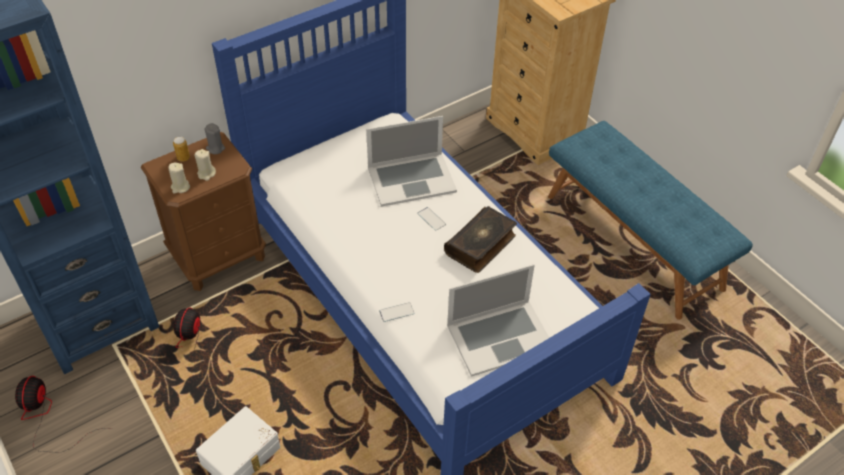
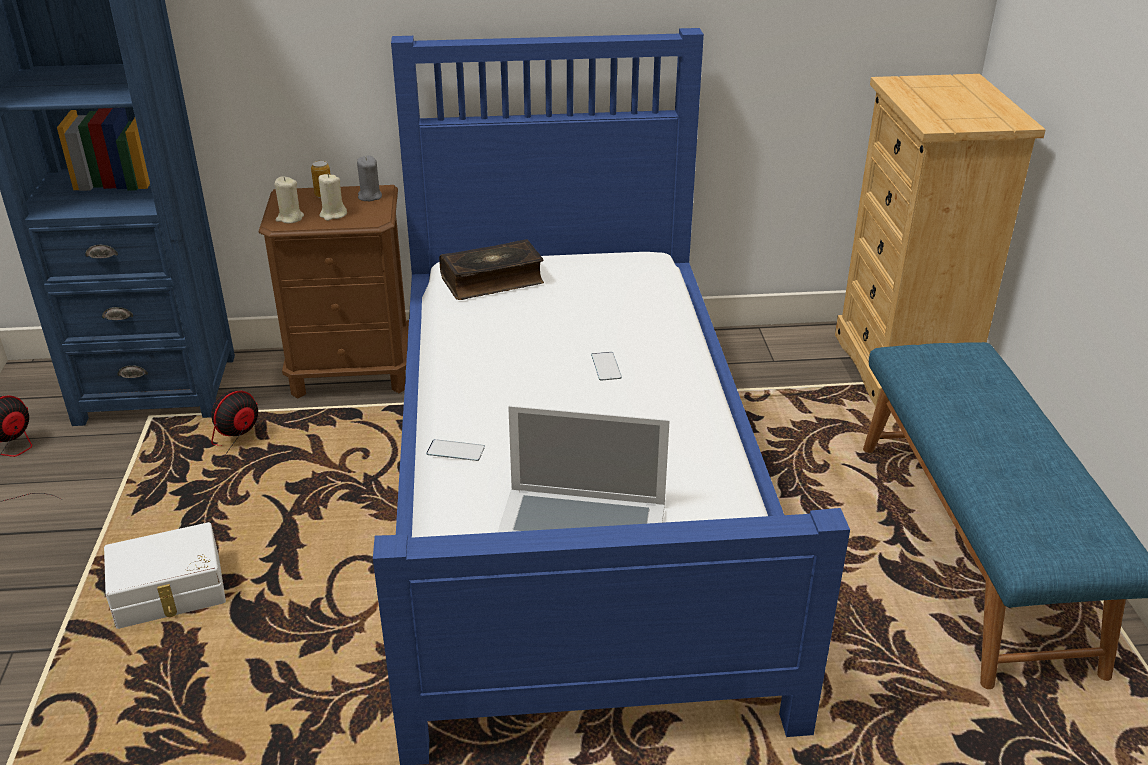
camera: 30 degrees right, 15 degrees down
(411, 179) = (618, 318): laptop -> none
(481, 245) = (653, 416): book -> book (492, 280)

